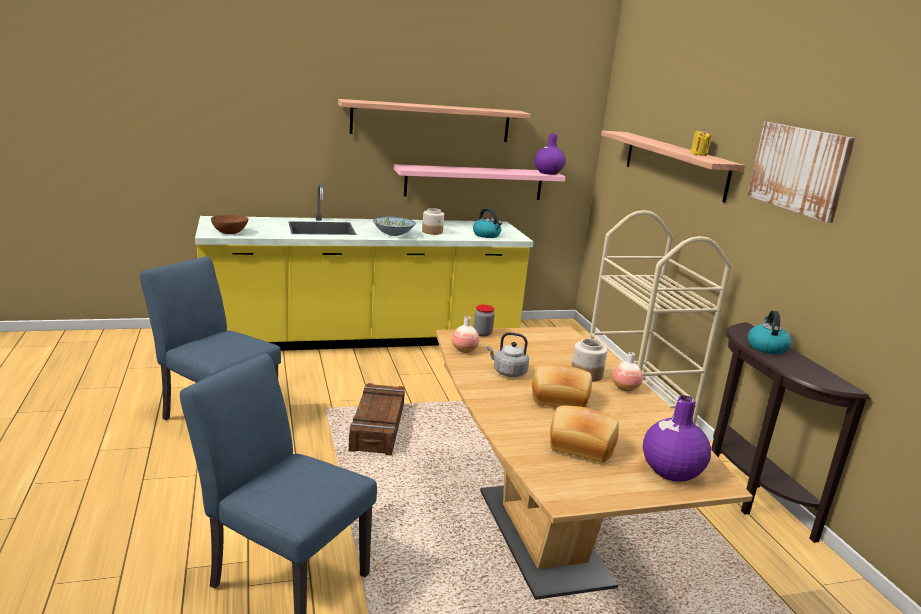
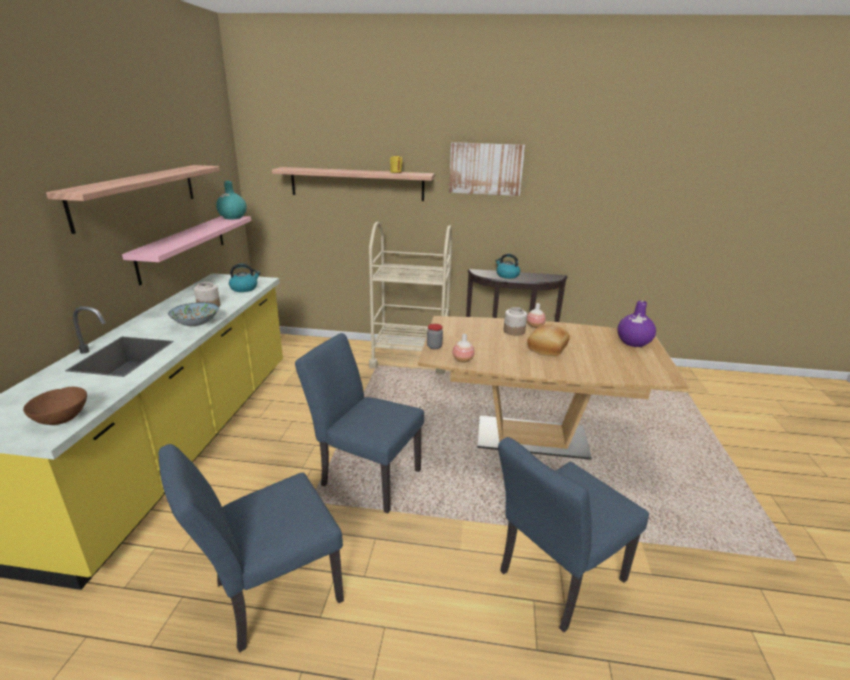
camera: 65 degrees left, 5 degrees up
(378, 427) = (364, 475): crate -> blue chair
(508, 372) = (505, 354): grey kettle -> none
(548, 173) = (232, 217): purple vase -> turquoise vase
(581, 446) = (609, 358): bread -> none

